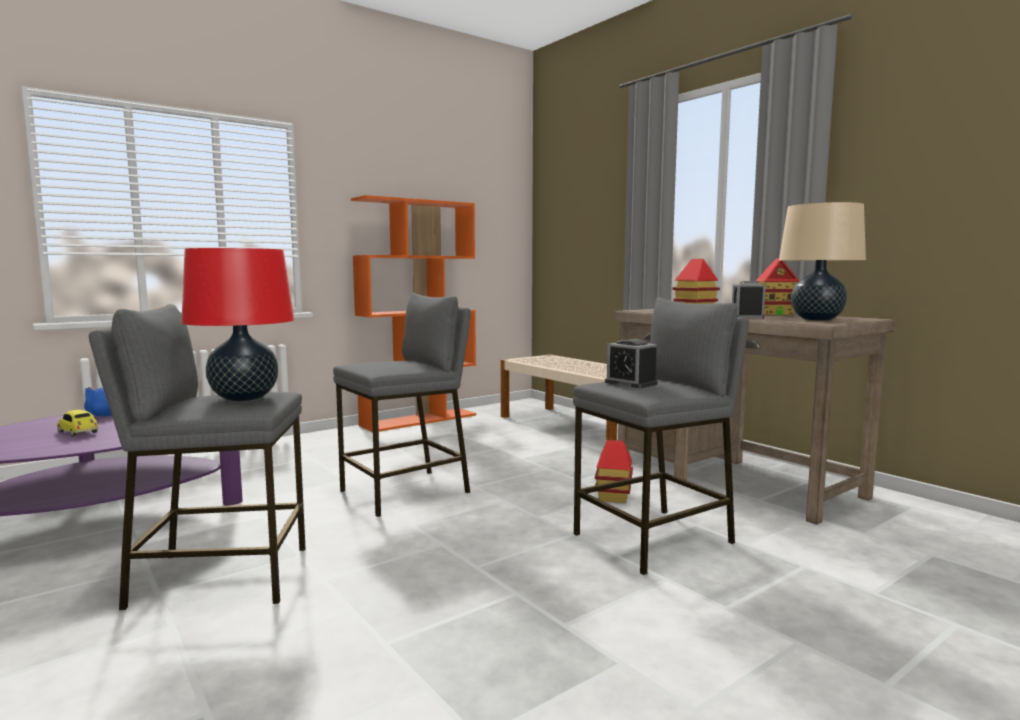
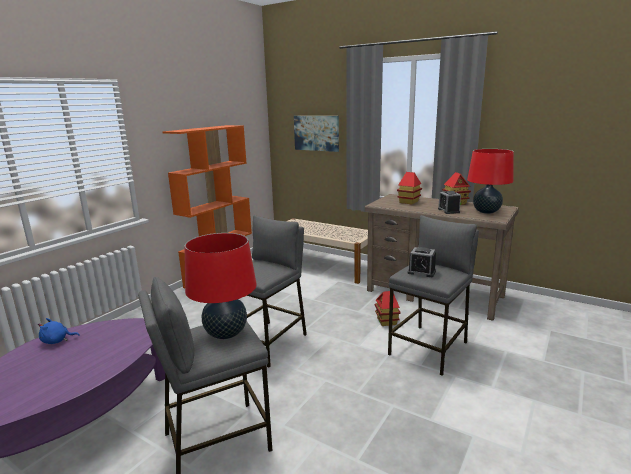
camera: 20 degrees left, 10 degrees up
(78, 432) = (61, 365): toy car -> none
(590, 222) = (316, 133): none -> picture
(816, 319) = (486, 212): beige table lamp -> red table lamp

